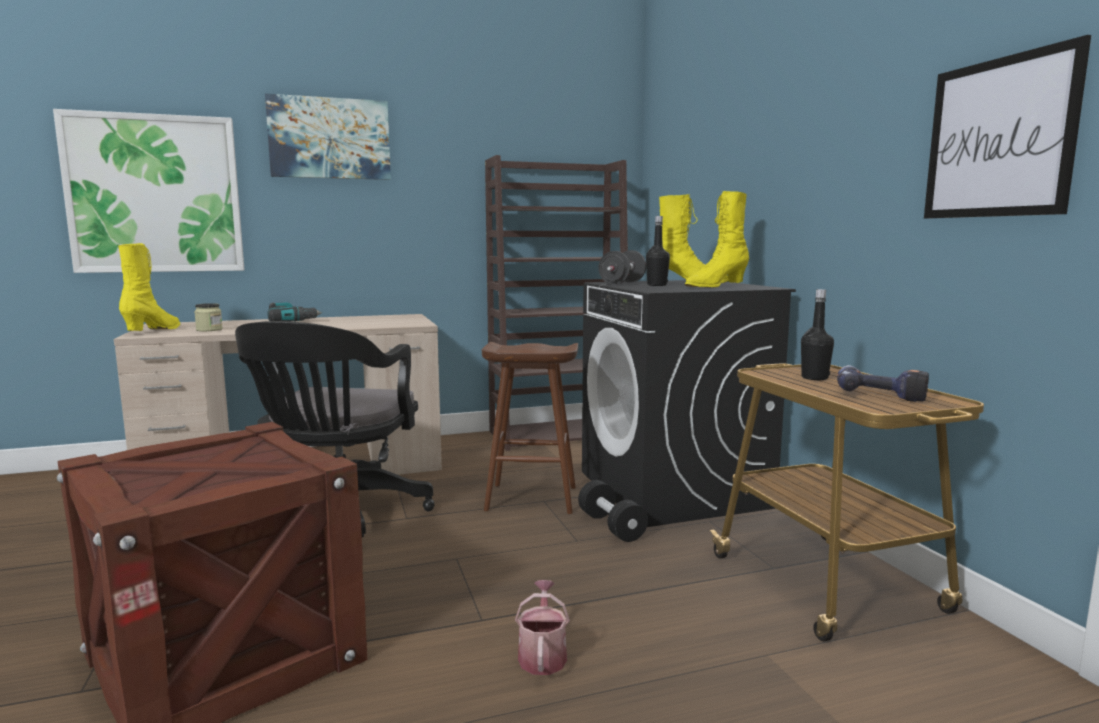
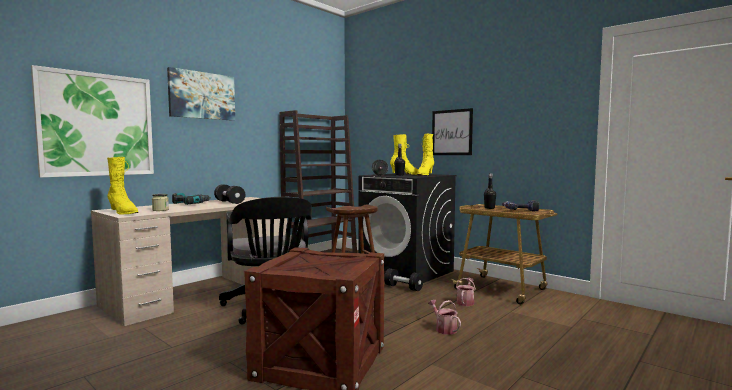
camera: 30 degrees left, 5 degrees down
(154, 330) = (123, 212): yellow boot -> yellow boot turned 150 degrees clockwise
(348, 322) = (229, 202): none -> black dumbbell
(691, 596) = (465, 302): none -> watering can
(998, 138) = (543, 120): picture -> picture (451, 132)

